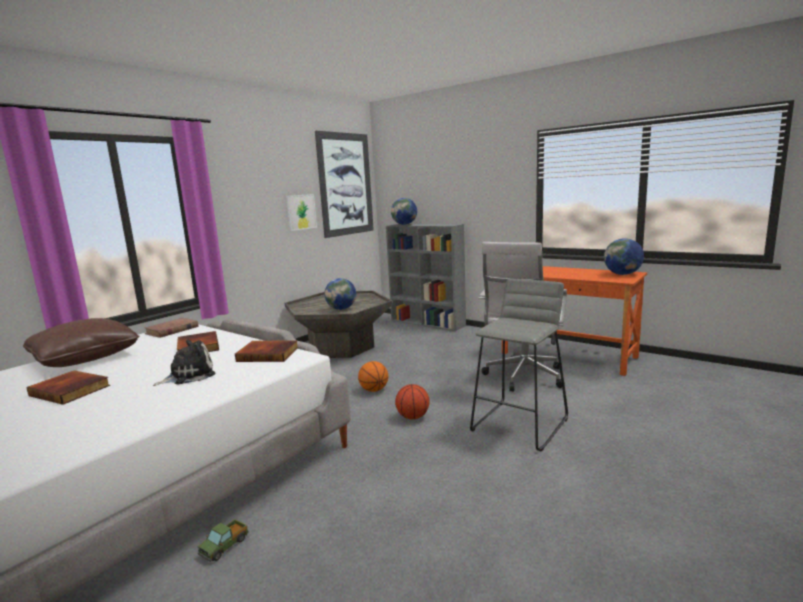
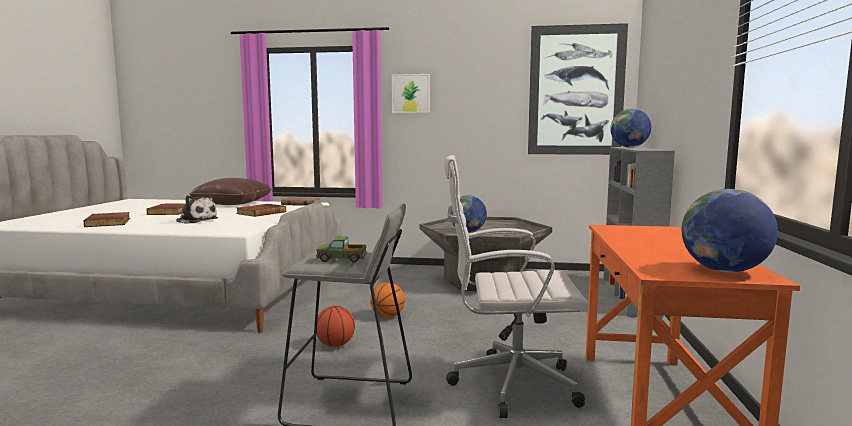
camera: 60 degrees right, 5 degrees down
(224, 546) = (113, 331): toy truck -> toy truck (342, 259)
(268, 354) = (247, 225): book -> book (109, 222)
(301, 212) = (496, 120): picture -> picture (411, 93)

